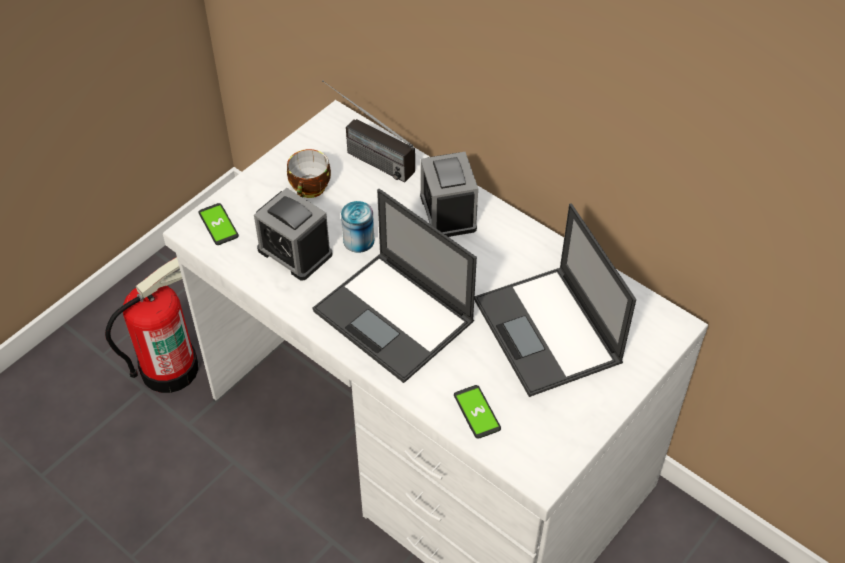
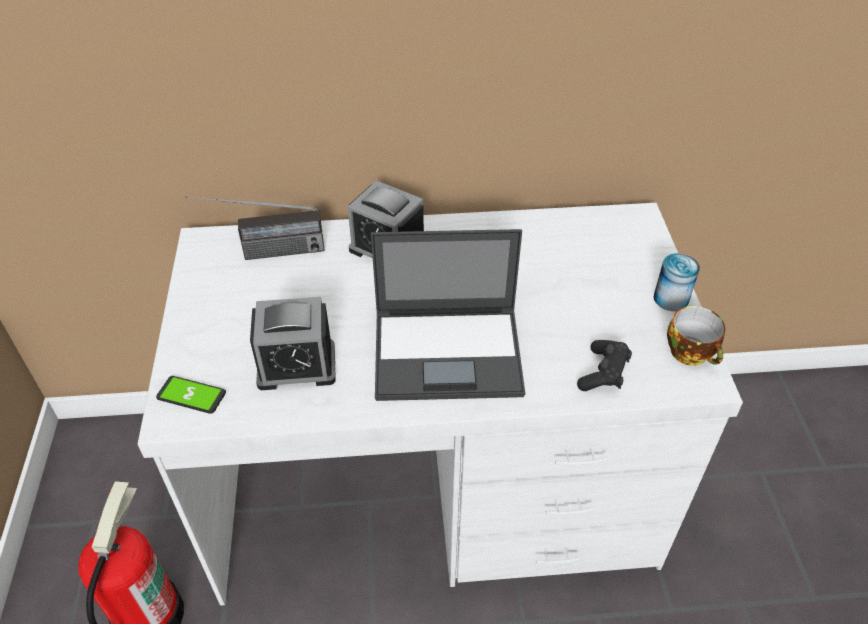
camera: 45 degrees left, 5 degrees down
(310, 189) = (247, 307): cup -> cup (692, 353)
(358, 240) = (342, 318): can -> can (671, 298)
(477, 412) = (603, 373): phone -> black game controller
(548, 332) = (572, 279): laptop -> none

